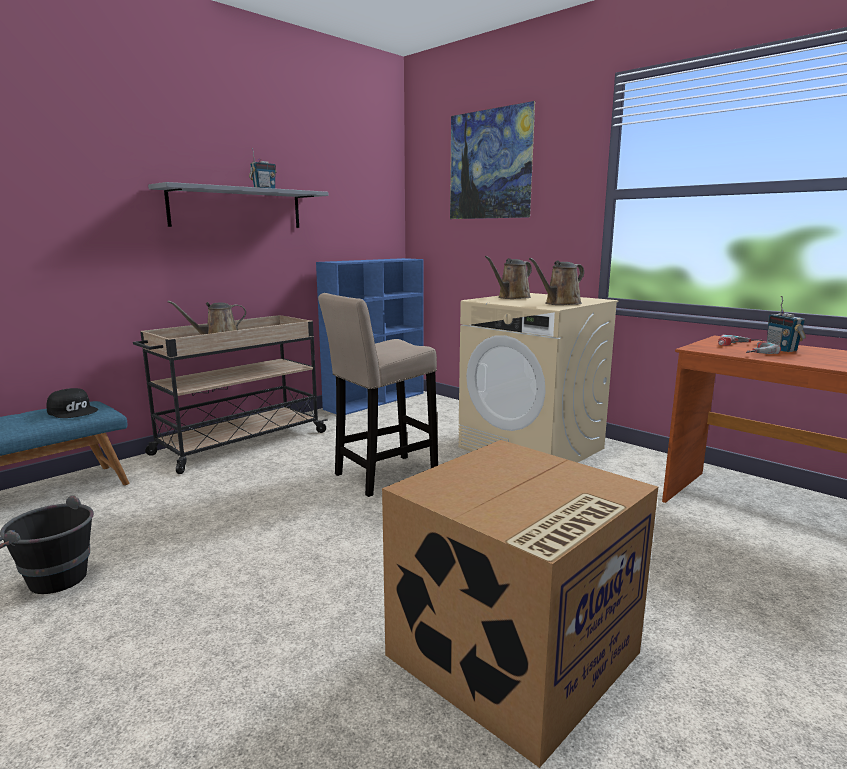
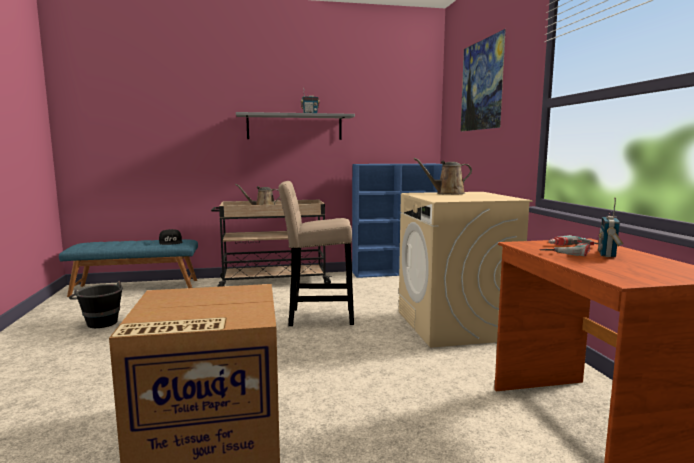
camera: 35 degrees right, 5 degrees down
(560, 303) = (461, 199): brown watering can -> none

